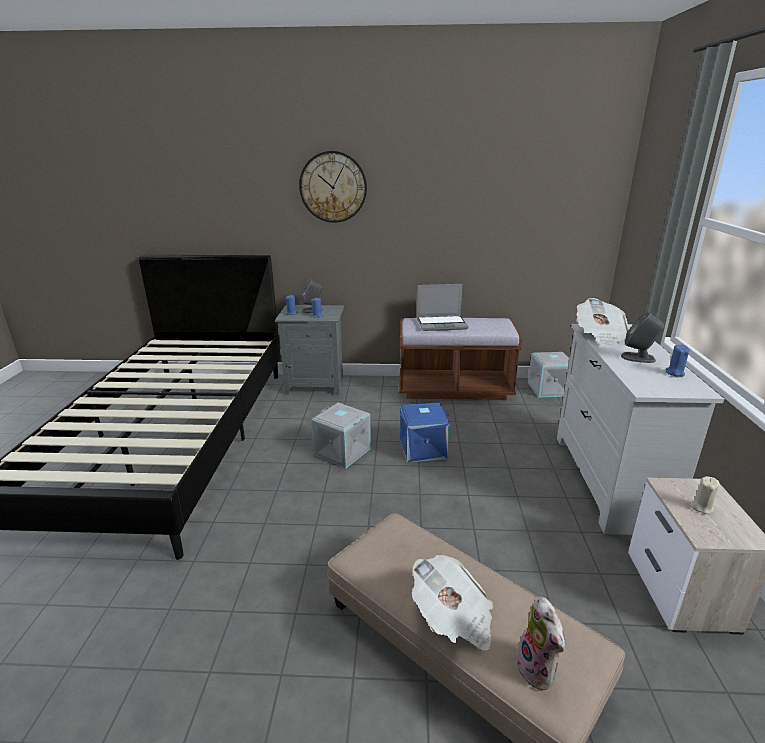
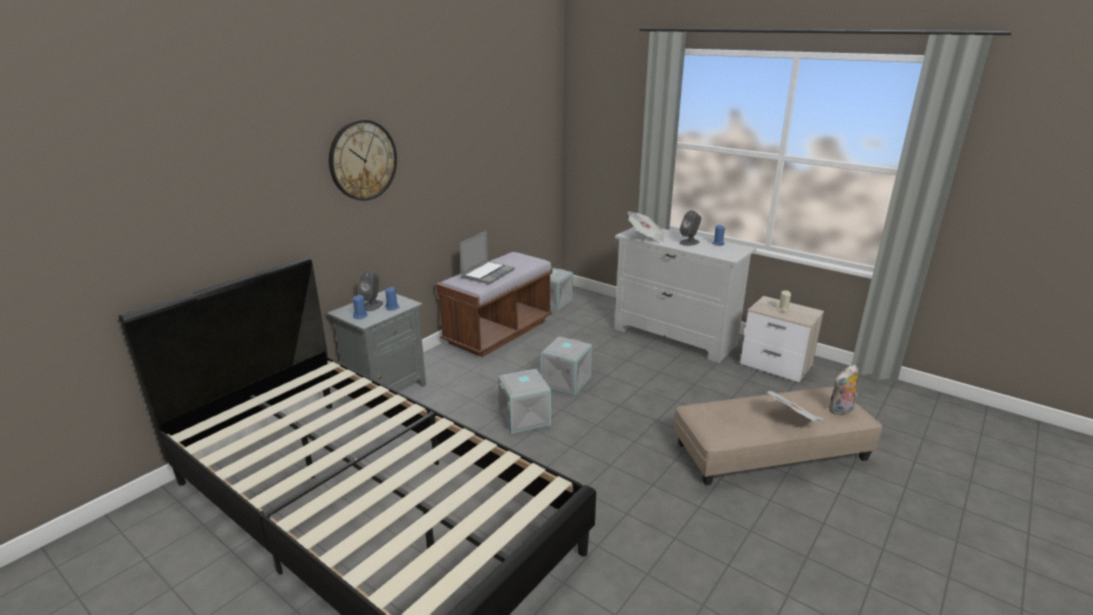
camera: 55 degrees left, 0 degrees up
(423, 448) = (565, 381): blue storage box -> grey storage box
(538, 670) = (841, 411): plush toy -> plush toy turned 135 degrees clockwise

